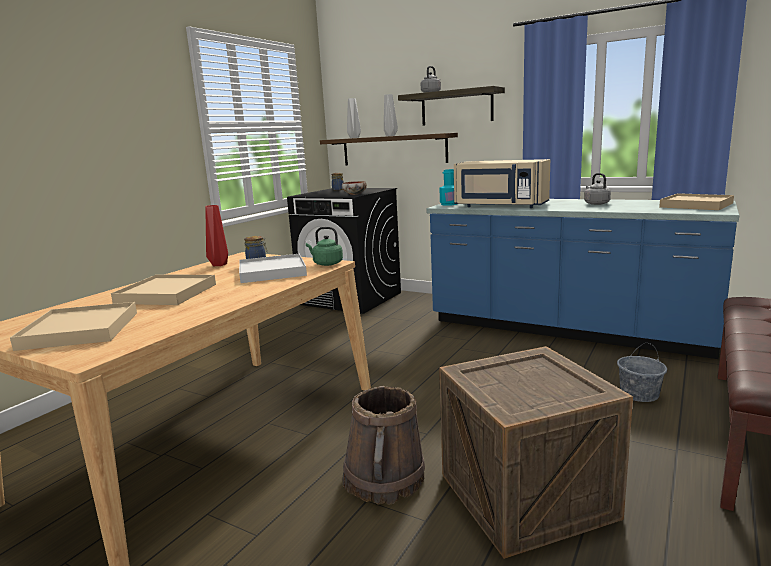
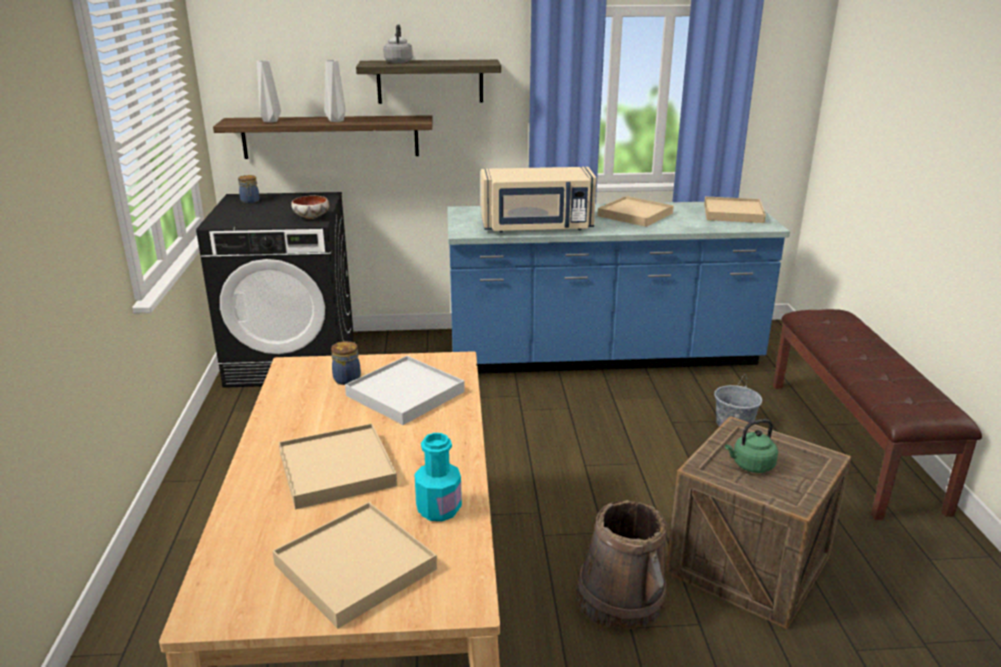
camera: 35 degrees left, 10 degrees up
(220, 264) = (296, 392): red vase -> none
(326, 264) = (449, 363): green kettle -> green kettle (751, 465)
(449, 204) = (465, 226): turquoise bottle -> turquoise bottle (439, 509)
(595, 203) = (635, 215): grey kettle -> beige tray

